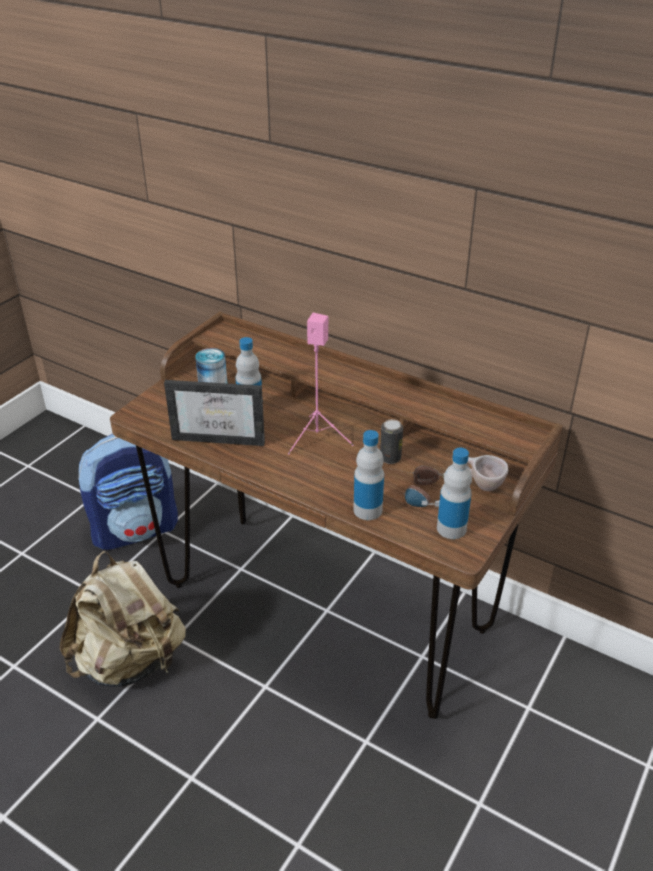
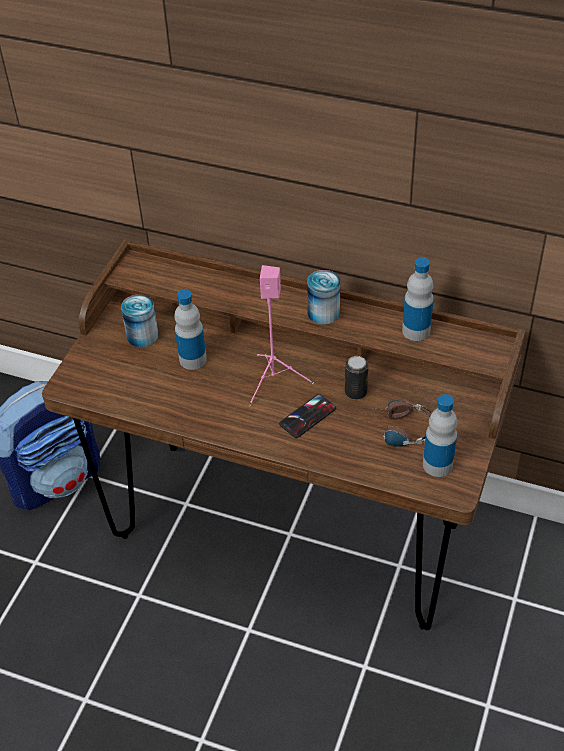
camera: 10 degrees left, 10 degrees up
(130, 661) = (99, 631): beige backpack -> none
(222, 435) = (172, 395): picture frame -> none
(339, 470) = (307, 416): none -> phone
(367, 510) = (349, 459): bottle -> bottle (416, 331)
(376, 387) = (323, 313): none -> can
(481, 485) = (455, 409): beige cup -> none

